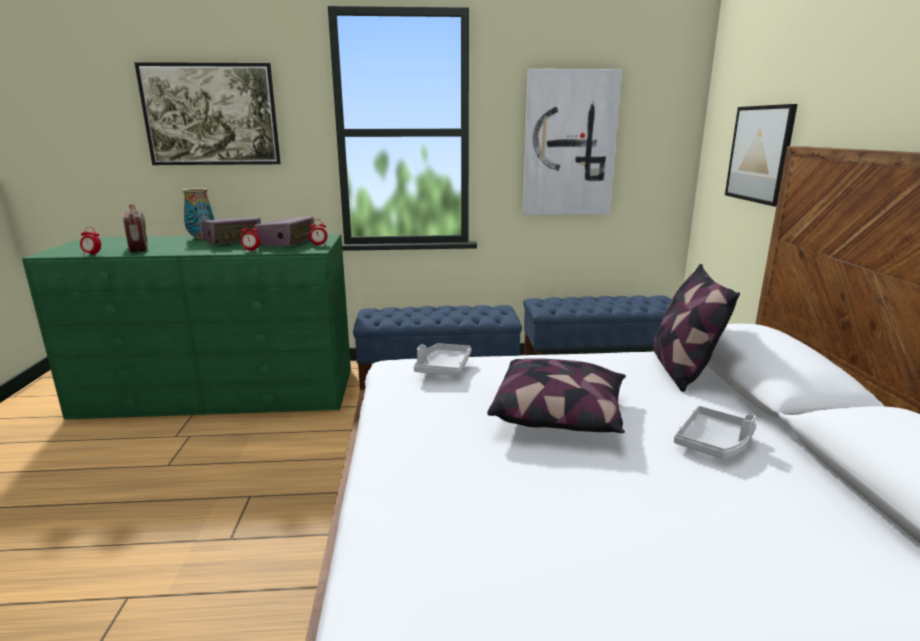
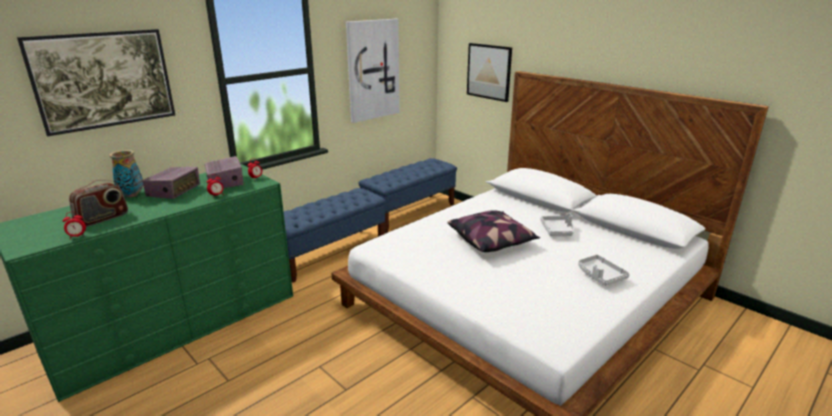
camera: 40 degrees left, 5 degrees up
(139, 248) = (102, 219): radio -> radio turned 105 degrees clockwise
(443, 367) = (405, 238): grey tray -> grey tray (600, 275)
(681, 370) = (503, 201): pillow -> none

